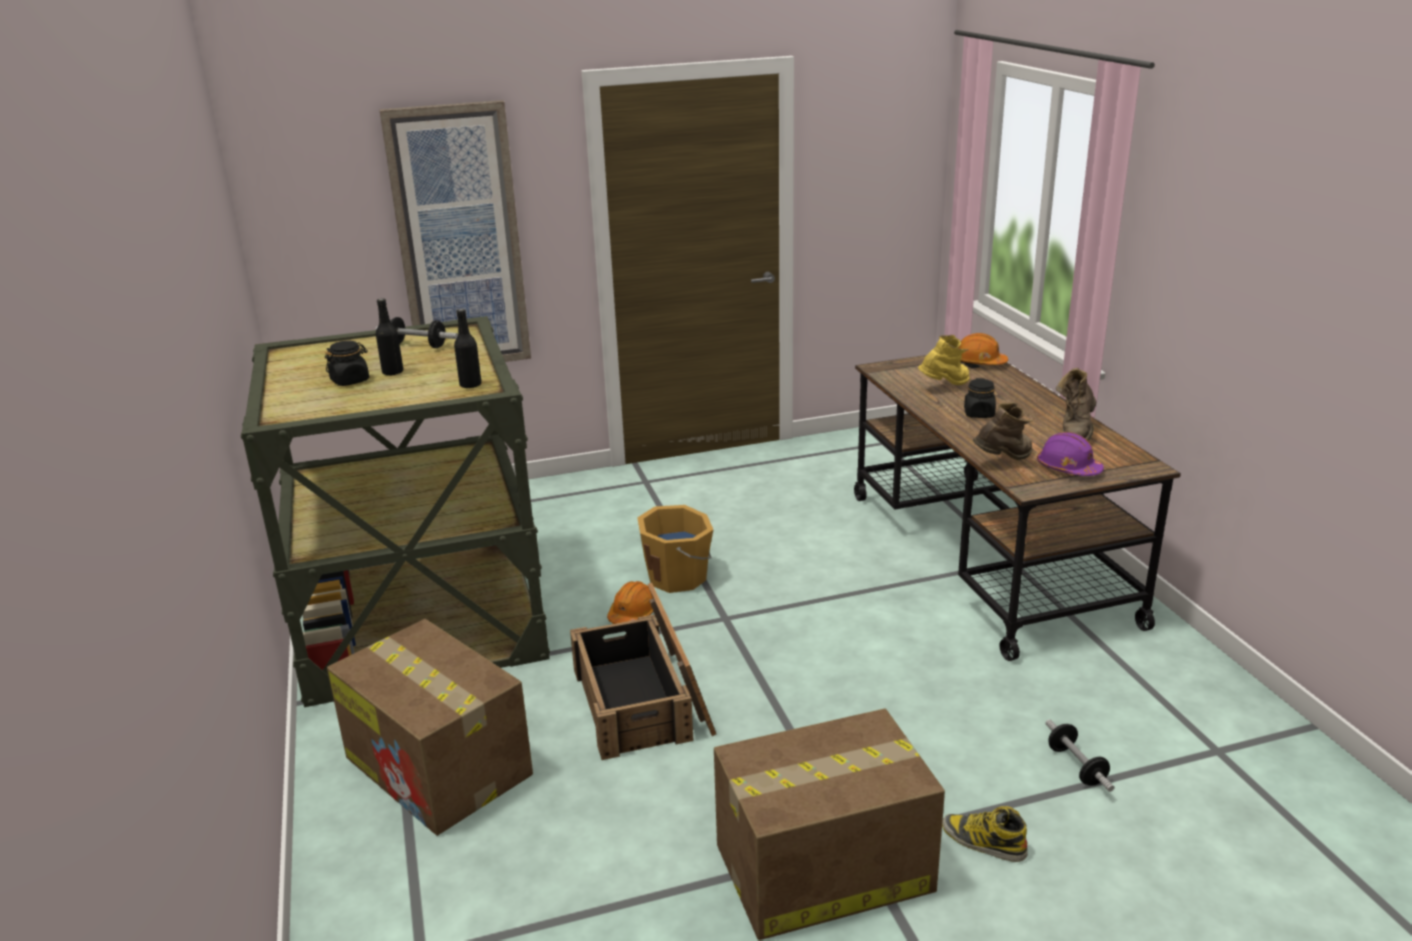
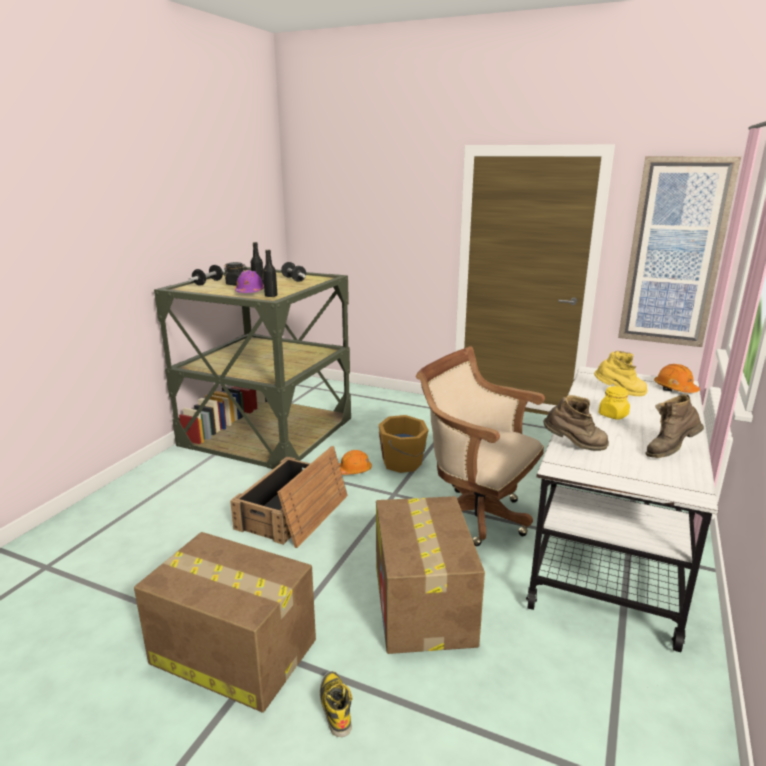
camera: 40 degrees right, 5 degrees down
(440, 767) = (175, 495): cardboard box -> cardboard box (423, 605)
(459, 240) = (383, 240): picture -> picture (674, 253)
(841, 598) = (474, 515): none -> office chair
(979, 414) = (613, 415): black jar -> yellow jar
(986, 557) = (612, 537): brown desk -> white desk
(1068, 468) = (616, 469): purple hard hat -> purple hard hat (249, 292)
(1076, 766) = (471, 706): dumbbell -> dumbbell (208, 283)

